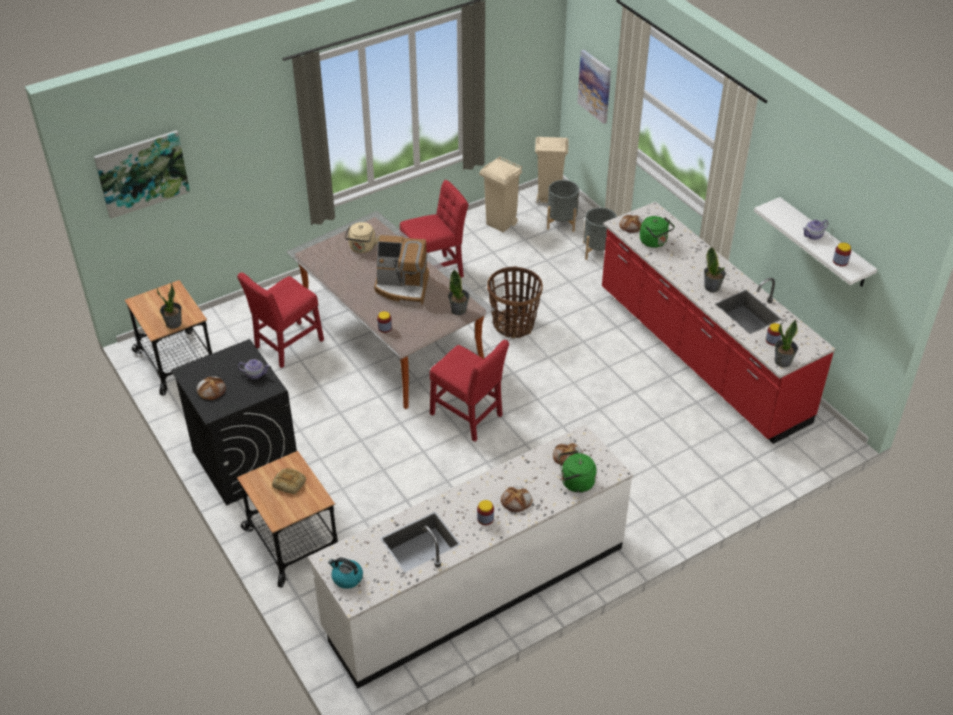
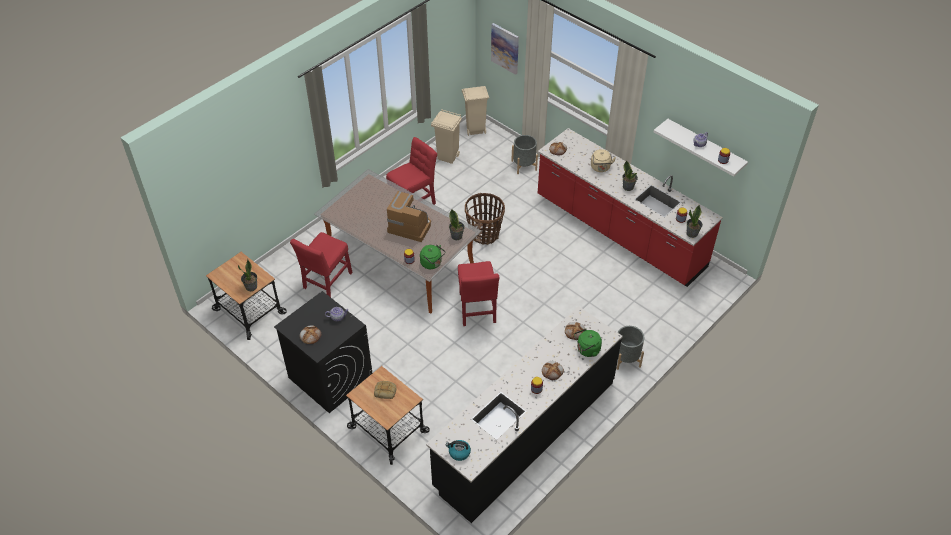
camera: 15 degrees left, 5 degrees up
(142, 173) = (207, 180): picture -> none
(362, 248) = (369, 201): beige kettle -> beige kettle (600, 168)
(402, 287) = (410, 226): coffee machine -> coffee machine turned 150 degrees counterclockwise
(468, 417) = (477, 310): red chair -> red chair turned 60 degrees clockwise
(475, 588) = (525, 433): white counter -> black counter
(561, 222) = (491, 148): grey planter -> grey planter (626, 358)
(654, 242) = (578, 159): green kettle -> green kettle (432, 263)

